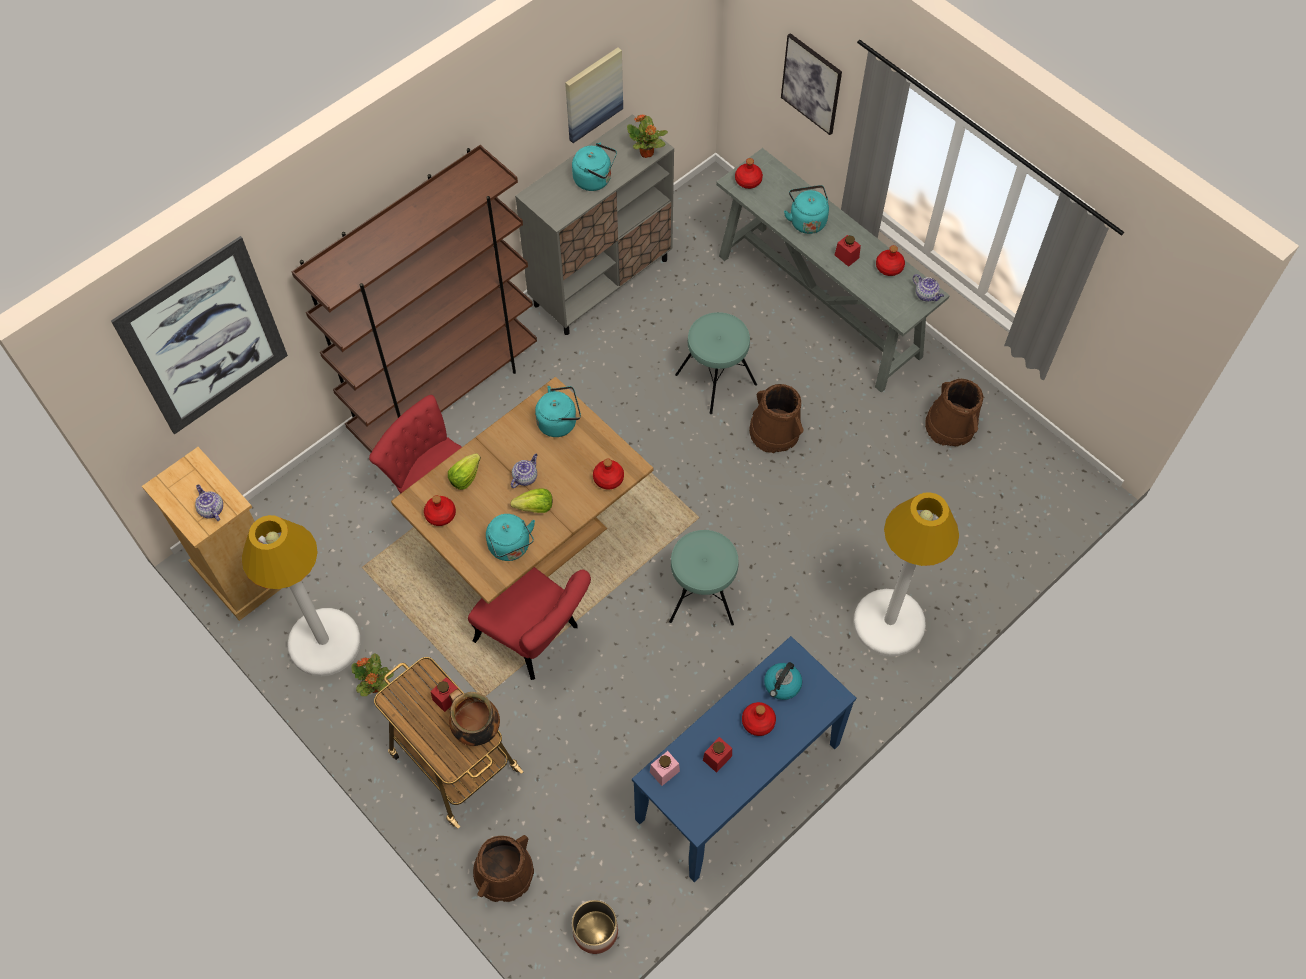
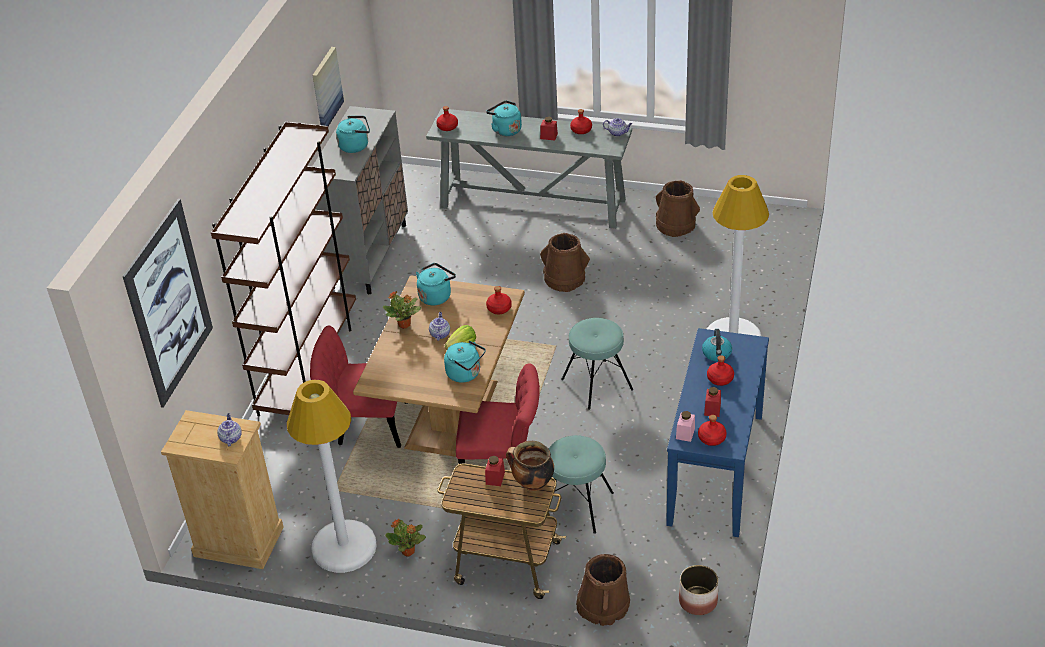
camera: 30 degrees left, 20 degrees down
(211, 509) = (230, 438): teapot -> teapot turned 60 degrees clockwise
(441, 514) = (398, 381): red bottle -> red bottle (712, 438)
(465, 477) = (396, 353): lettuce -> none
(647, 153) = (379, 120): potted plant -> potted plant (405, 325)
(716, 379) = (499, 270): turquoise stool -> turquoise stool (577, 506)
(811, 83) = (465, 35): picture -> none

